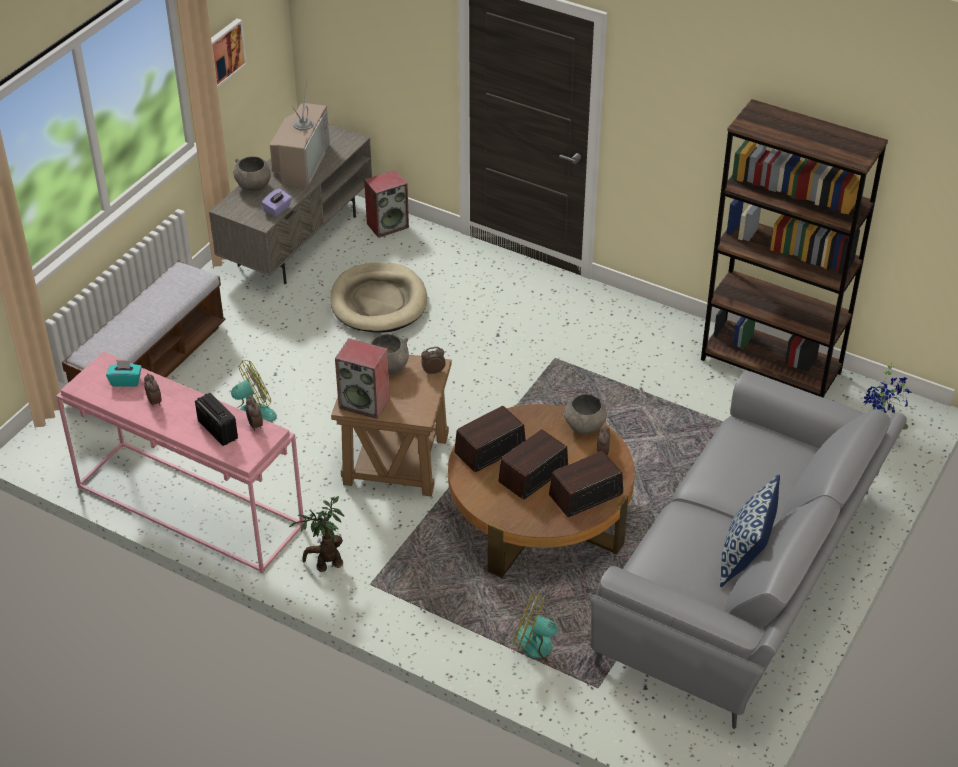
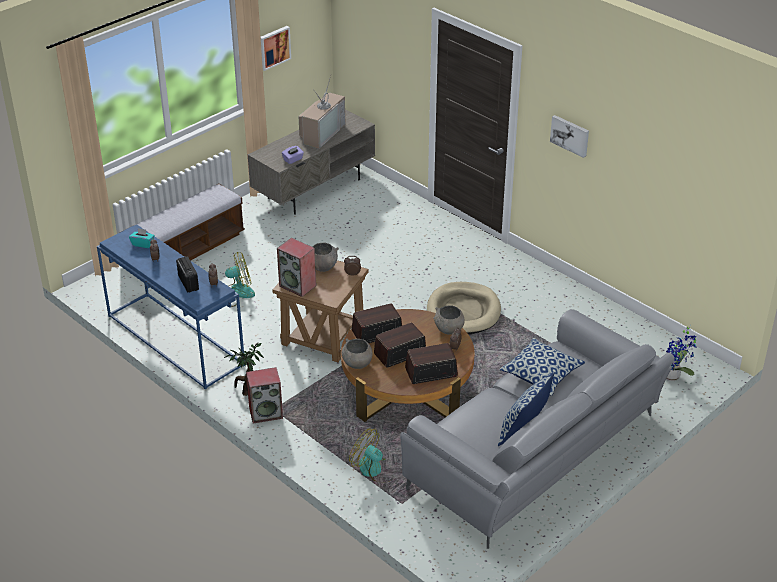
camera: 15 degrees right, 5 degrees down
(187, 507) = (173, 340): pink console table -> blue console table
(253, 187) = (283, 143): grey bowl -> grey bowl (357, 364)
(378, 302) = (353, 235): beige dog bed -> beige dog bed (463, 311)
(388, 225) = (379, 188): speaker -> speaker (266, 412)
(688, 128) = (570, 135): none -> picture
(735, 471) = (541, 374): none -> pillow
(771, 366) = (614, 320): brown bookcase -> none

